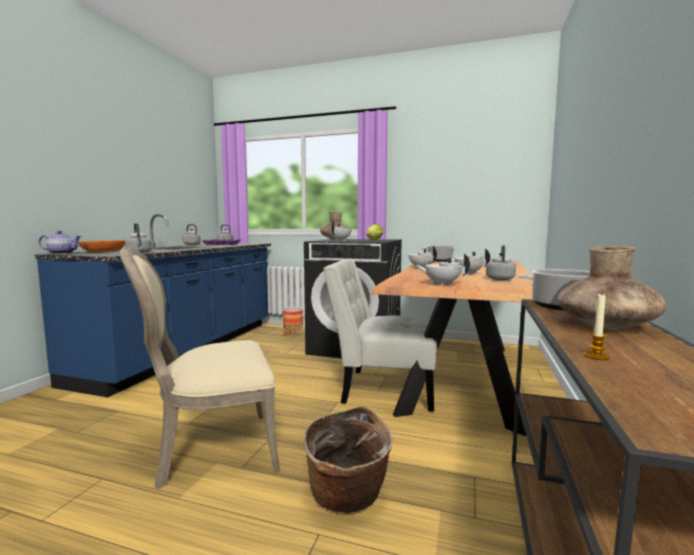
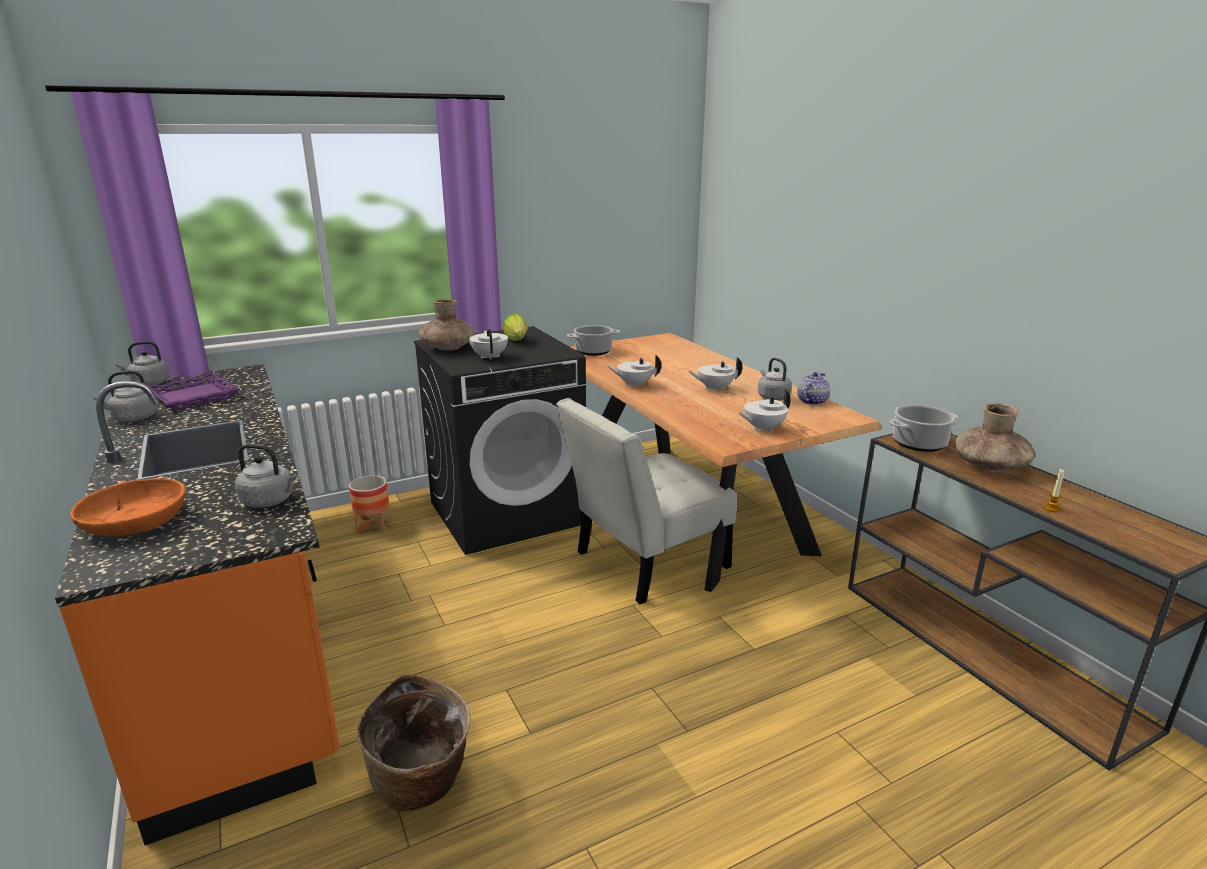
camera: 45 degrees left, 15 degrees up
(61, 253) = (107, 568): teapot -> teapot (811, 401)
(187, 349) = (239, 635): blue counter -> orange counter
(212, 451) = (628, 738): beige chair -> none
(347, 497) = (805, 691): basket -> basket (422, 783)

